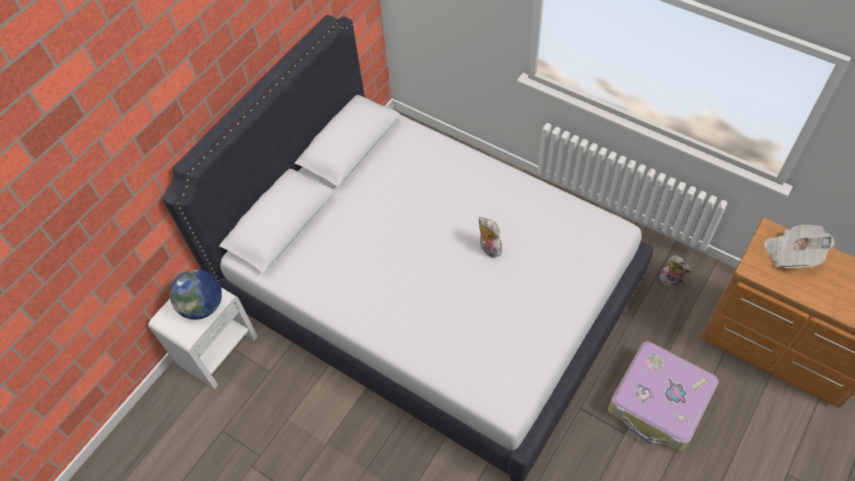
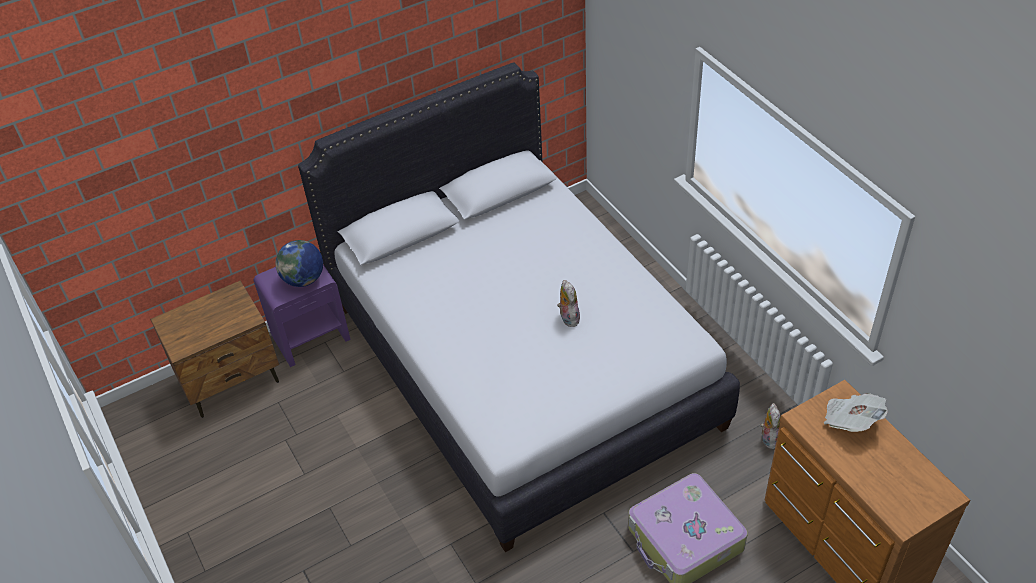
camera: 25 degrees right, 10 degrees down
(161, 428) = (231, 380): none -> brown nightstand
(218, 349) = (311, 337): white nightstand -> purple nightstand
(672, 280) = (768, 438): plush toy -> plush toy turned 150 degrees counterclockwise

